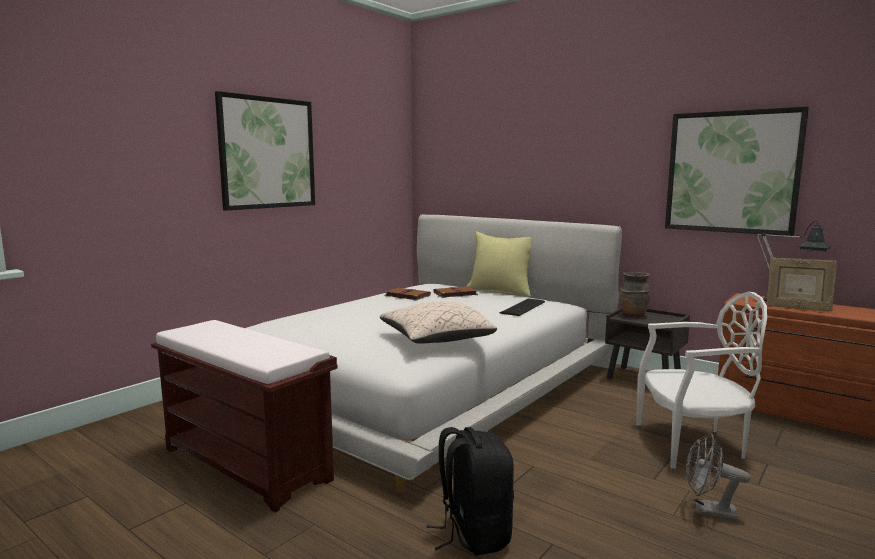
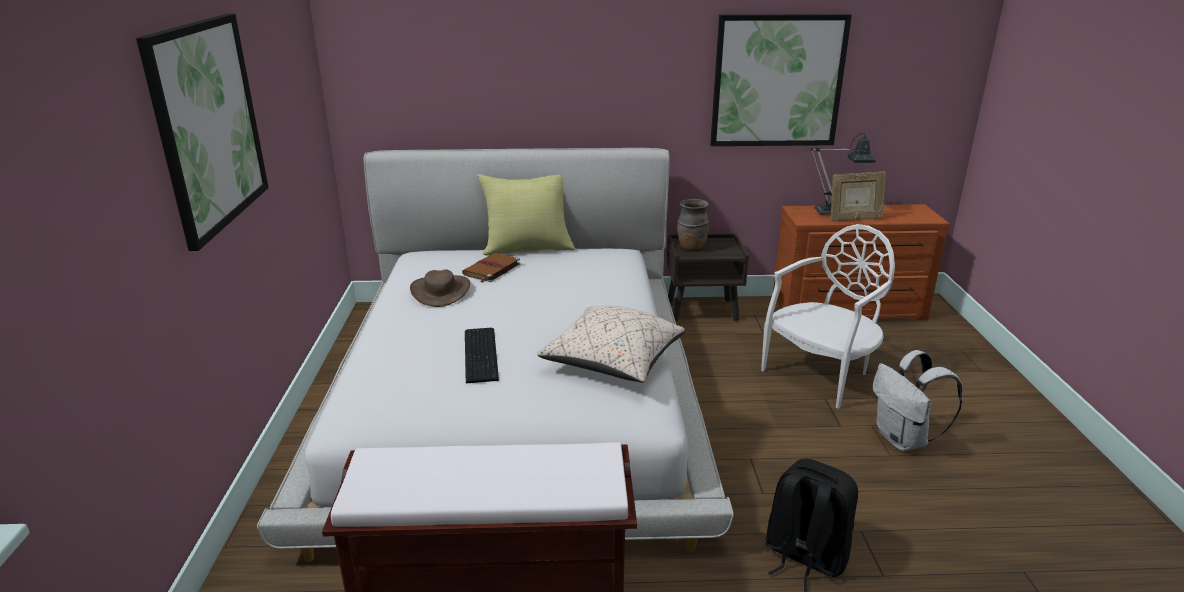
camera: 40 degrees left, 15 degrees up
(406, 295) = (441, 291): brown book -> brown hat
(524, 307) = (603, 272): keyboard -> keyboard (482, 354)
(708, 511) = (903, 440): grey fan -> white backpack

